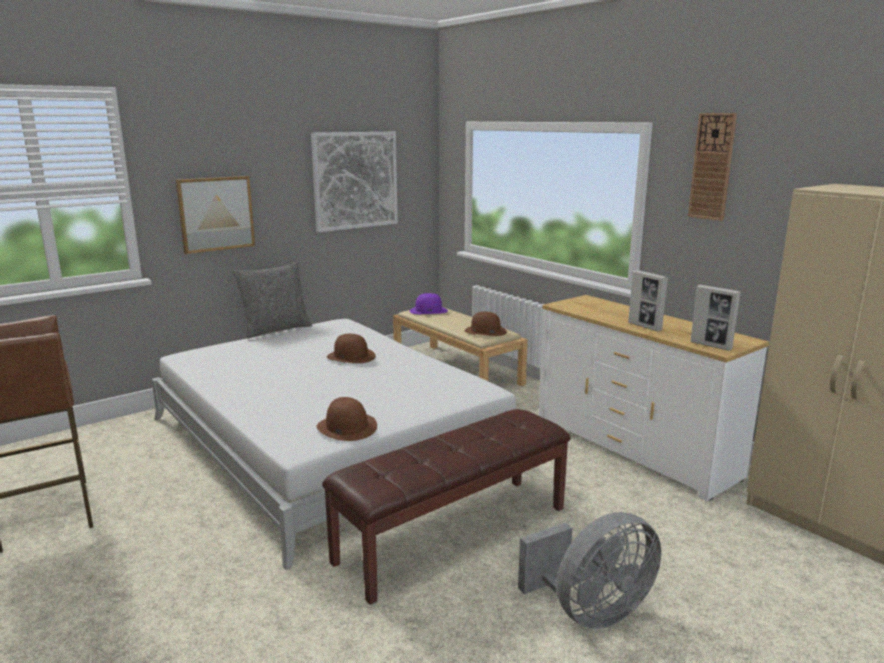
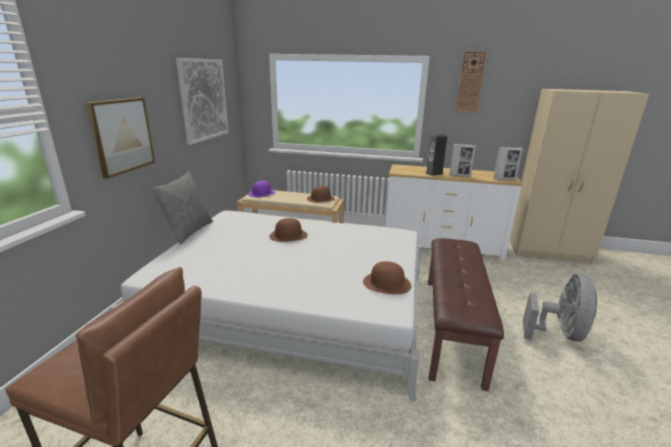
camera: 40 degrees left, 5 degrees up
(610, 316) = (434, 173): none -> speaker

